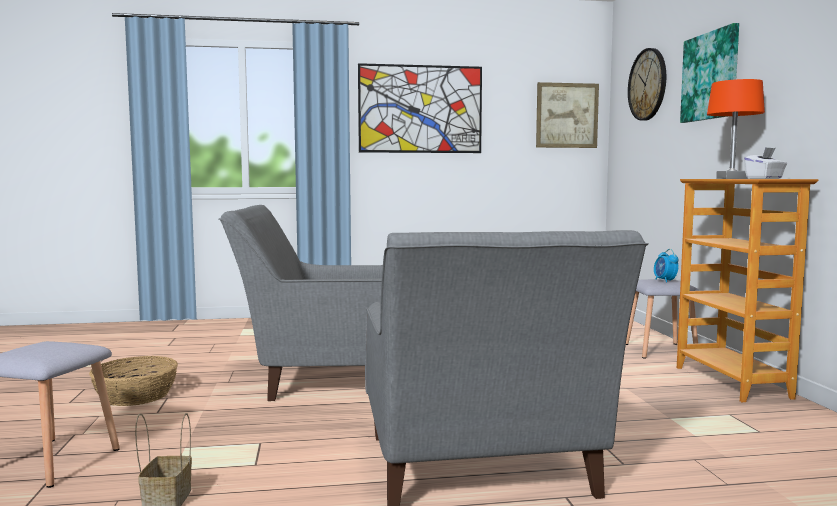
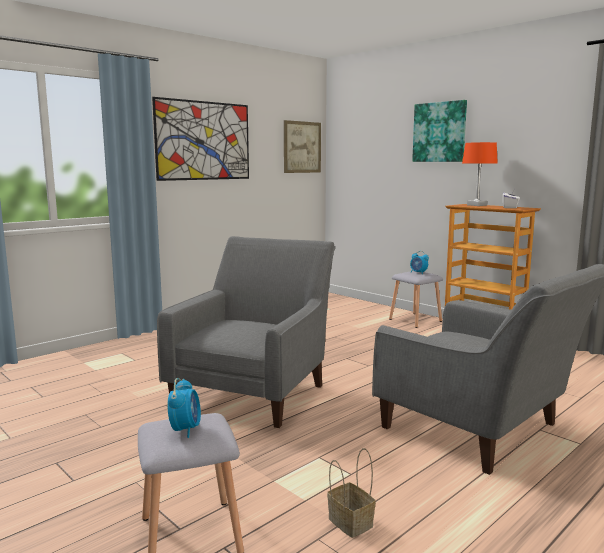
camera: 35 degrees left, 5 degrees up
(43, 348) = (185, 429): none -> alarm clock
(136, 395) = (128, 453): basket -> none
(325, 377) = (254, 391): grey armchair -> grey armchair turned 150 degrees clockwise
(647, 84) = (372, 129): wall clock -> none

